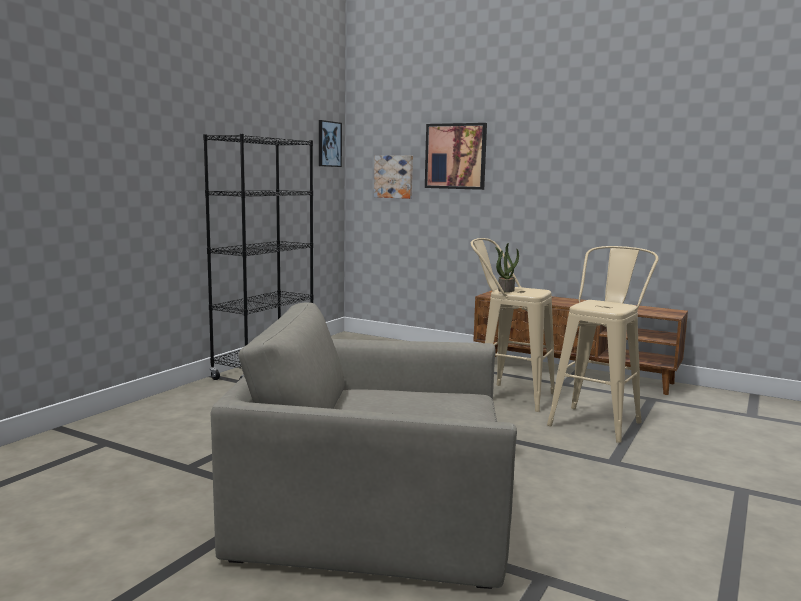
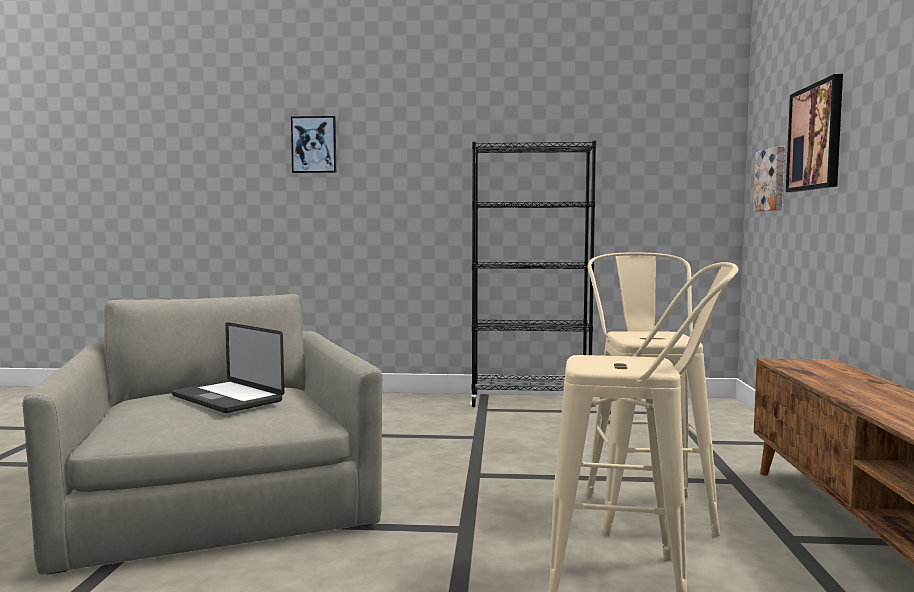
camera: 65 degrees right, 5 degrees down
(329, 144) = (705, 145): picture -> picture (314, 145)
(402, 405) = (227, 398): none -> laptop
(505, 290) = (636, 333): potted plant -> none

